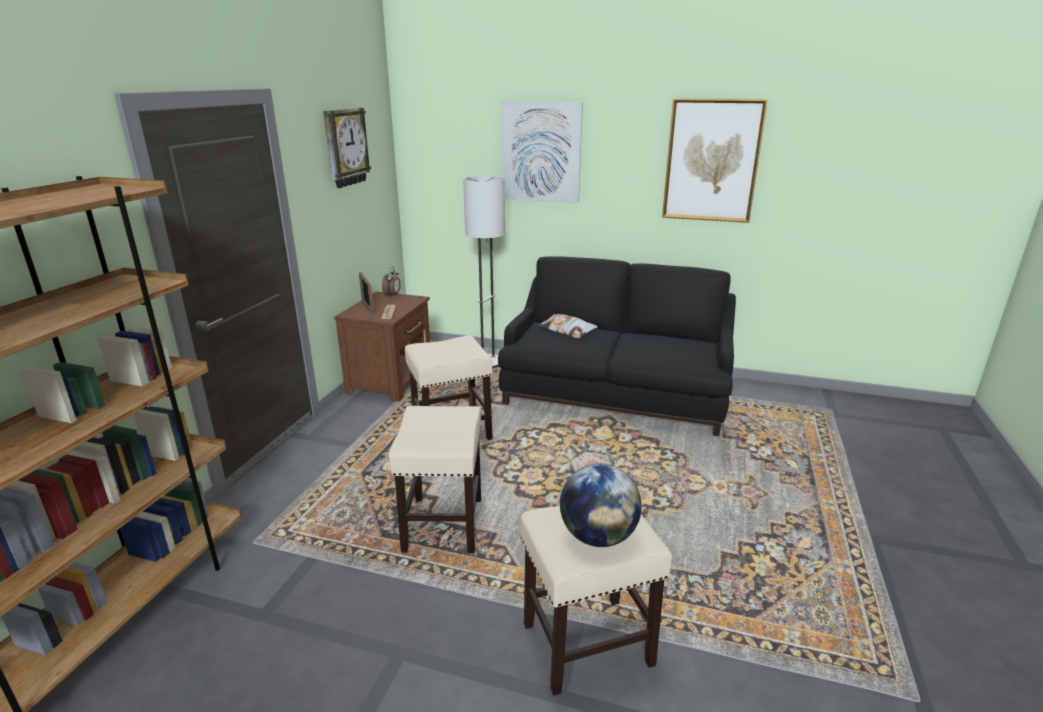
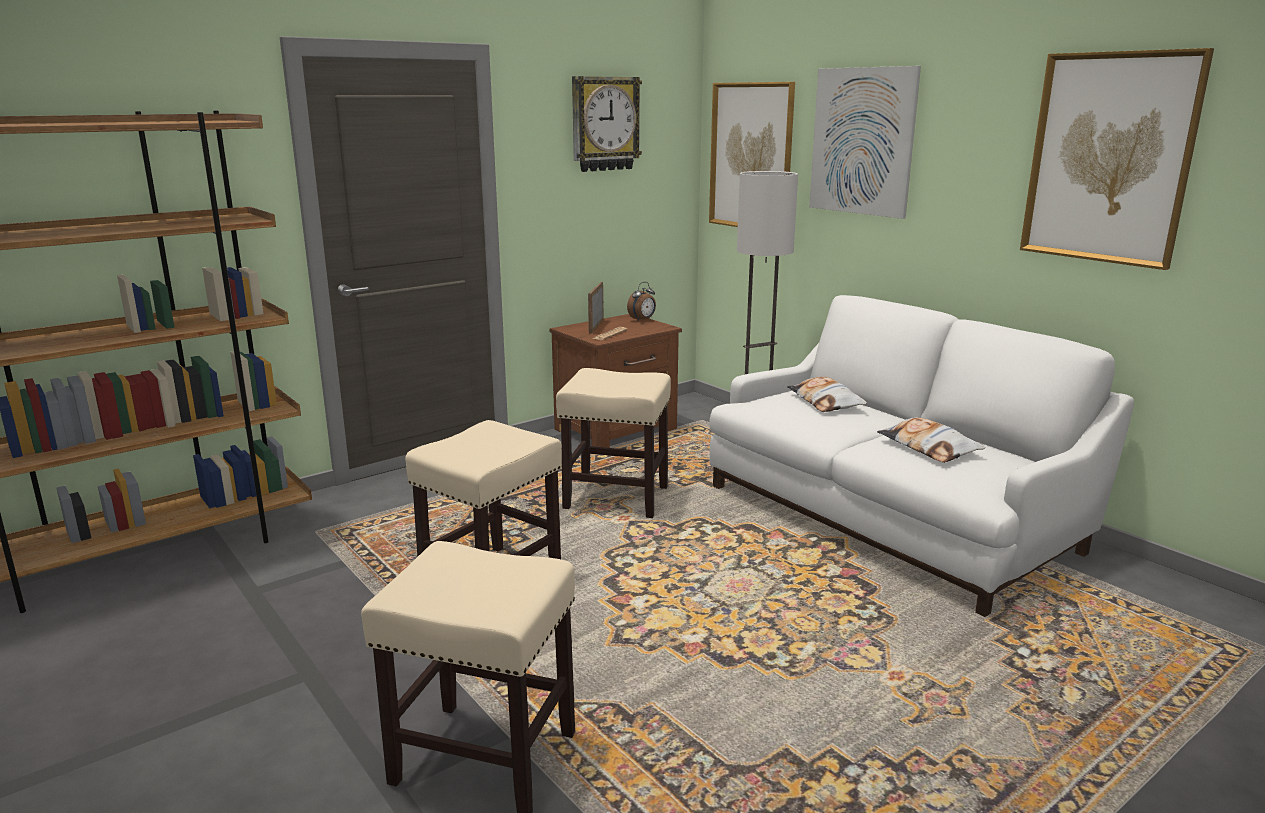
camera: 35 degrees right, 5 degrees down
(446, 164) = (751, 156): none -> picture
(598, 536) = (465, 588): globe -> none
(616, 392) = (892, 516): black sofa -> white sofa
(656, 347) = (928, 447): none -> pillow

